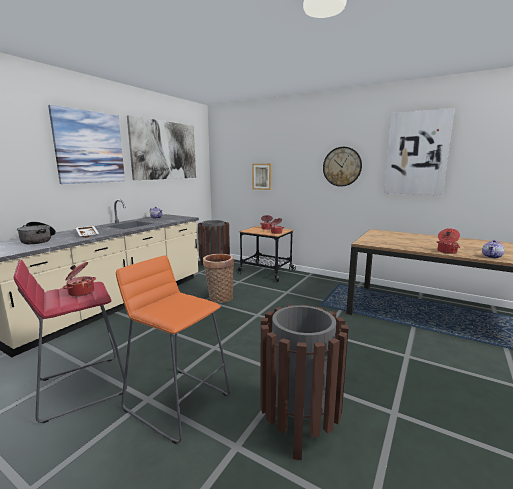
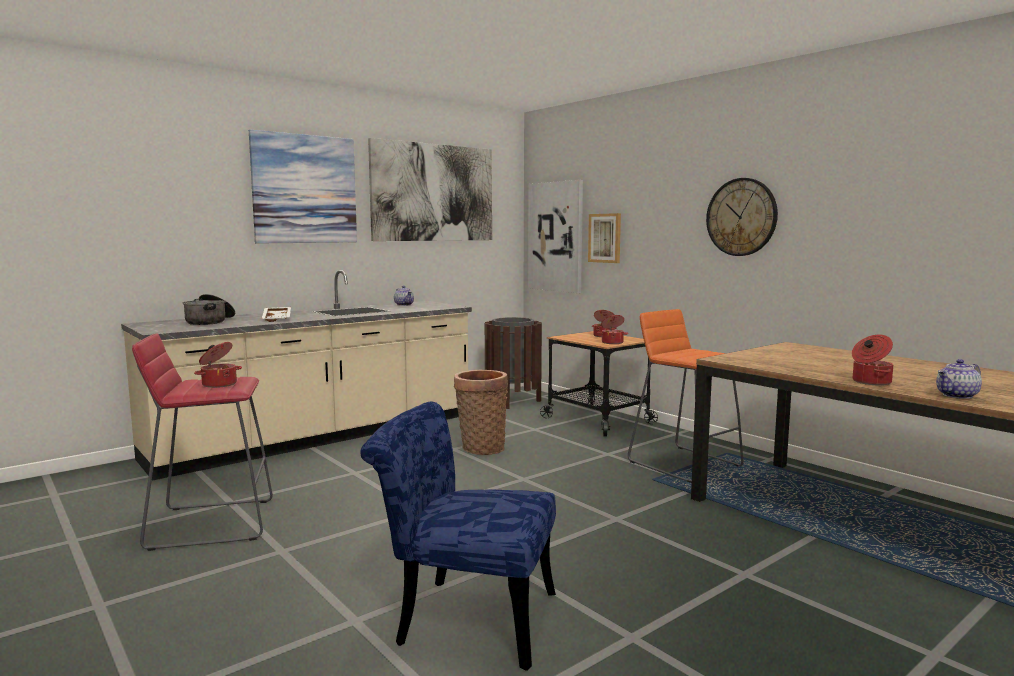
camera: 20 degrees right, 5 degrees down
(177, 401) = (317, 560): orange stool -> orange stool (684, 463)
(299, 424) = (464, 617): brown trash can -> blue chair
(416, 153) = (881, 188): picture -> picture (556, 236)

